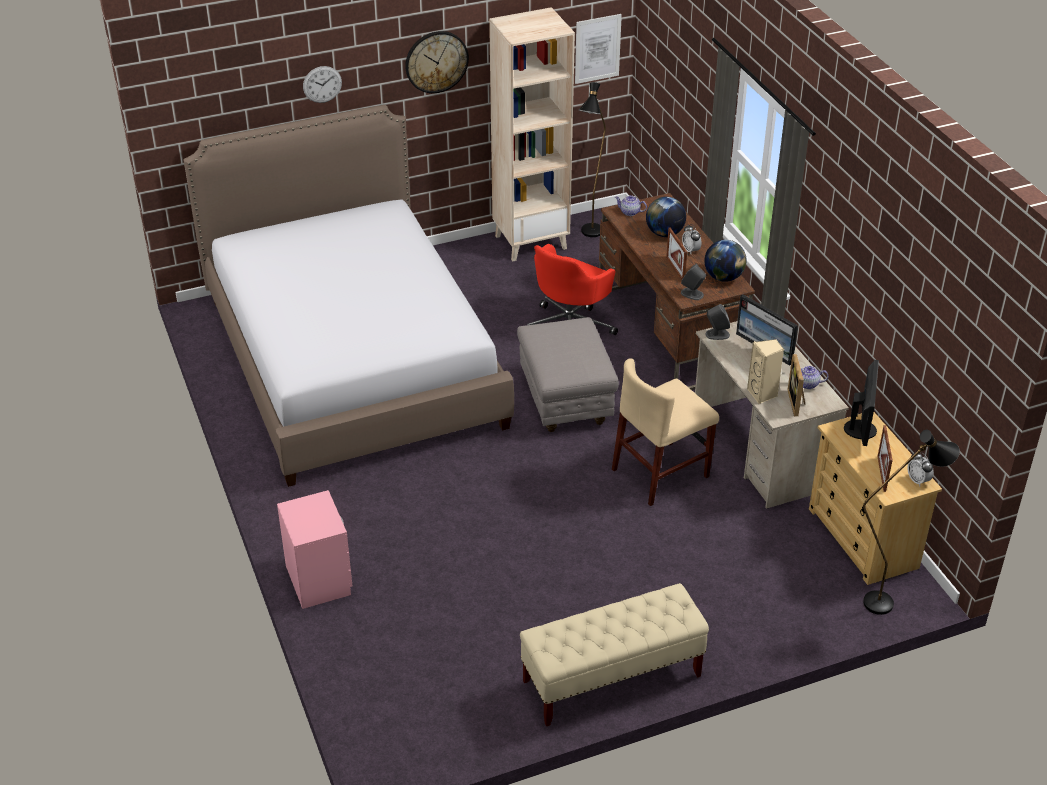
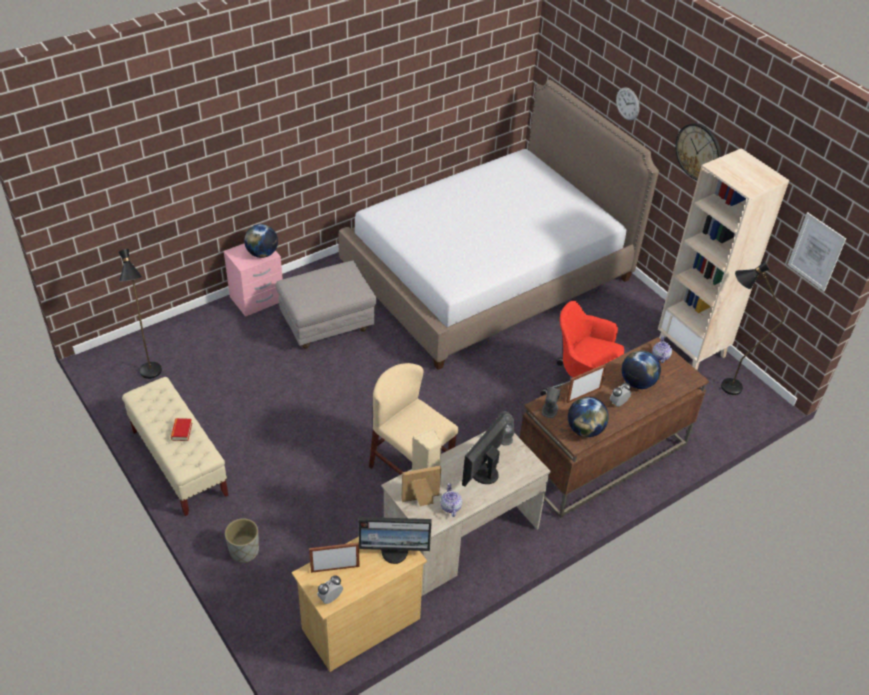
camera: 75 degrees right, 5 degrees up
(316, 507) = (262, 254): none -> globe
(566, 402) = (481, 400): grey ottoman -> grey ottoman (327, 326)
(628, 616) = (182, 431): none -> book
(759, 625) = (244, 551): none -> grey planter
(889, 602) = (283, 647): black floor lamp -> black floor lamp (152, 376)

